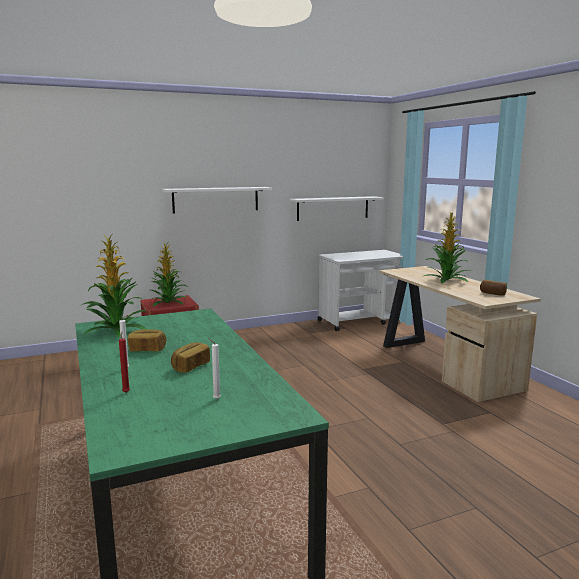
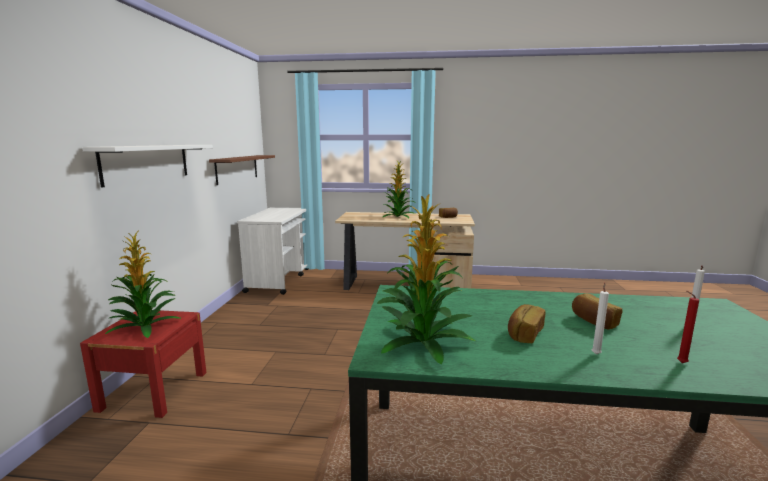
camera: 60 degrees left, 0 degrees up
(333, 208) = (237, 169): white shelf -> brown shelf

